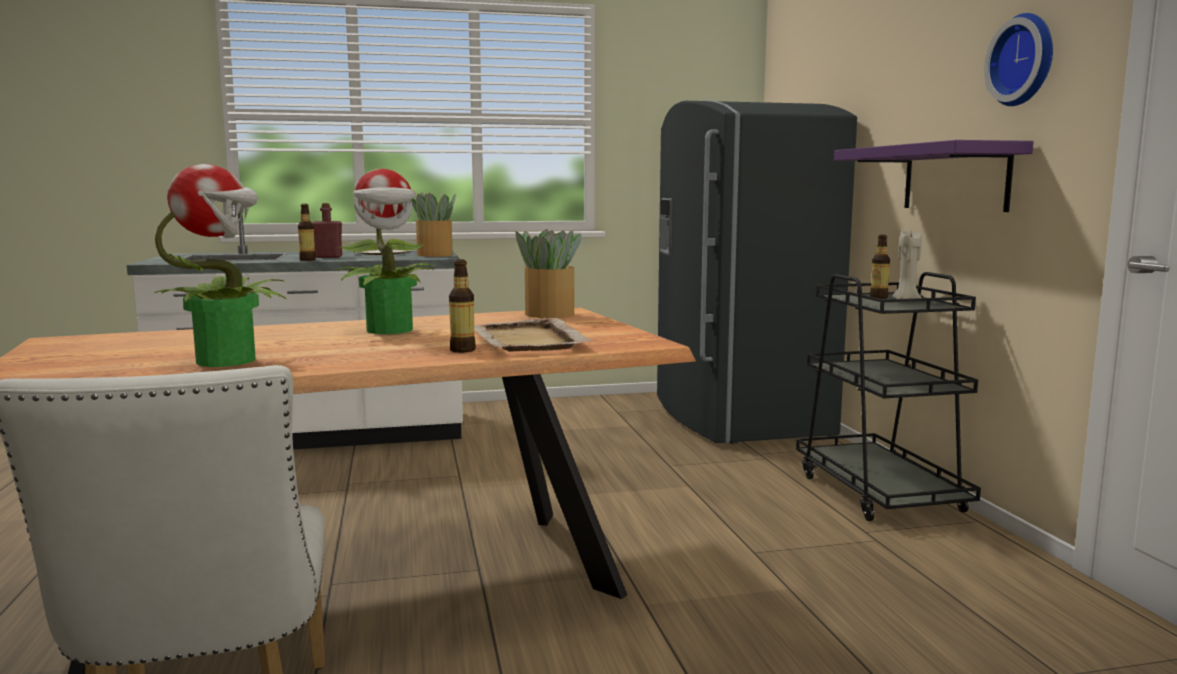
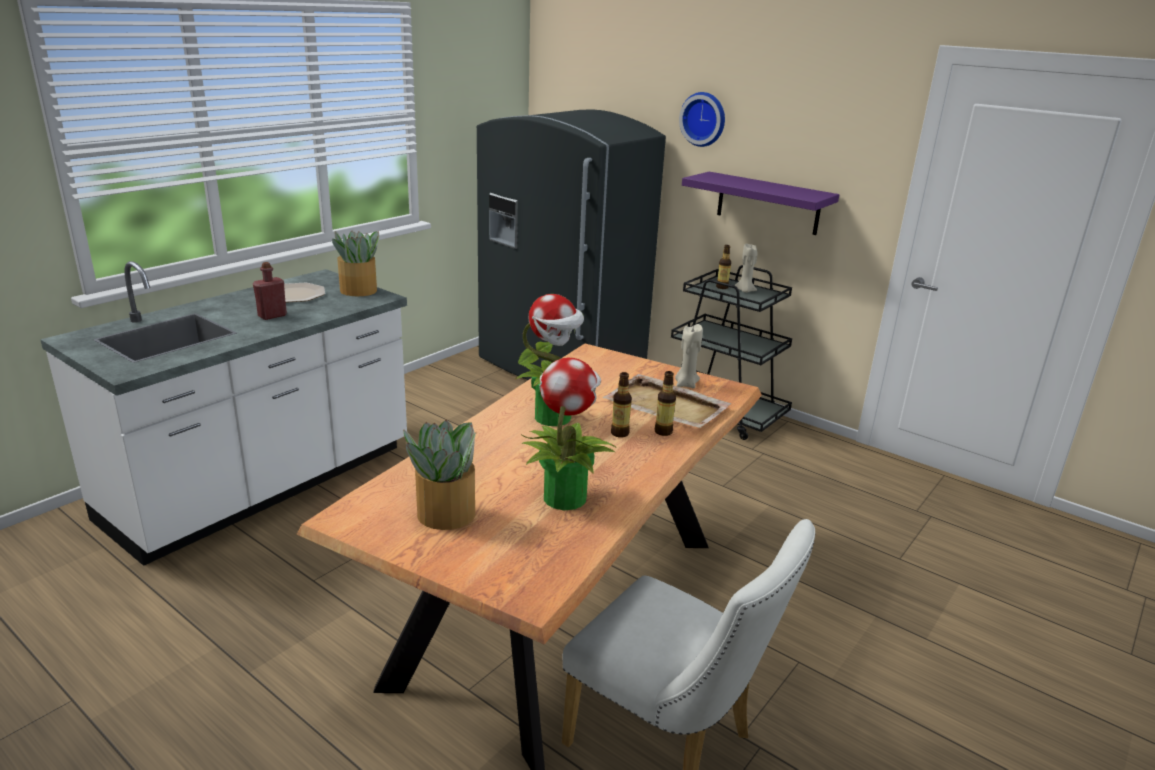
camera: 40 degrees left, 15 degrees up
(307, 260) = (276, 329): bottle -> bottle (620, 433)
(549, 314) = (593, 361): potted plant -> potted plant (445, 514)
(600, 334) = (686, 384): none -> beige candle
(1025, 60) = (835, 140): wall clock -> wall clock (704, 119)

